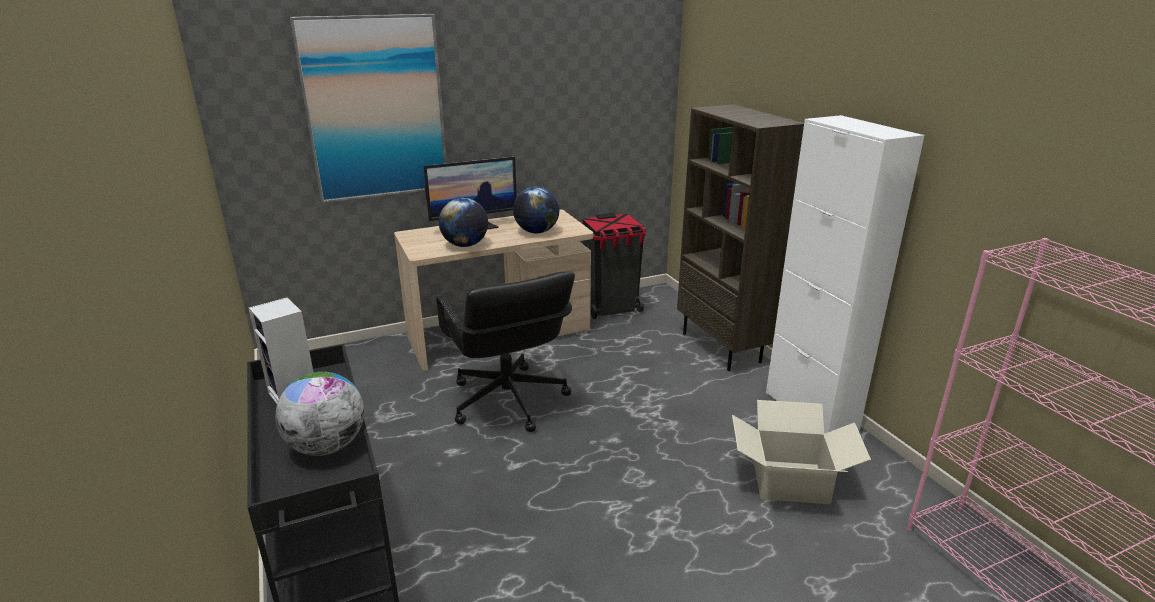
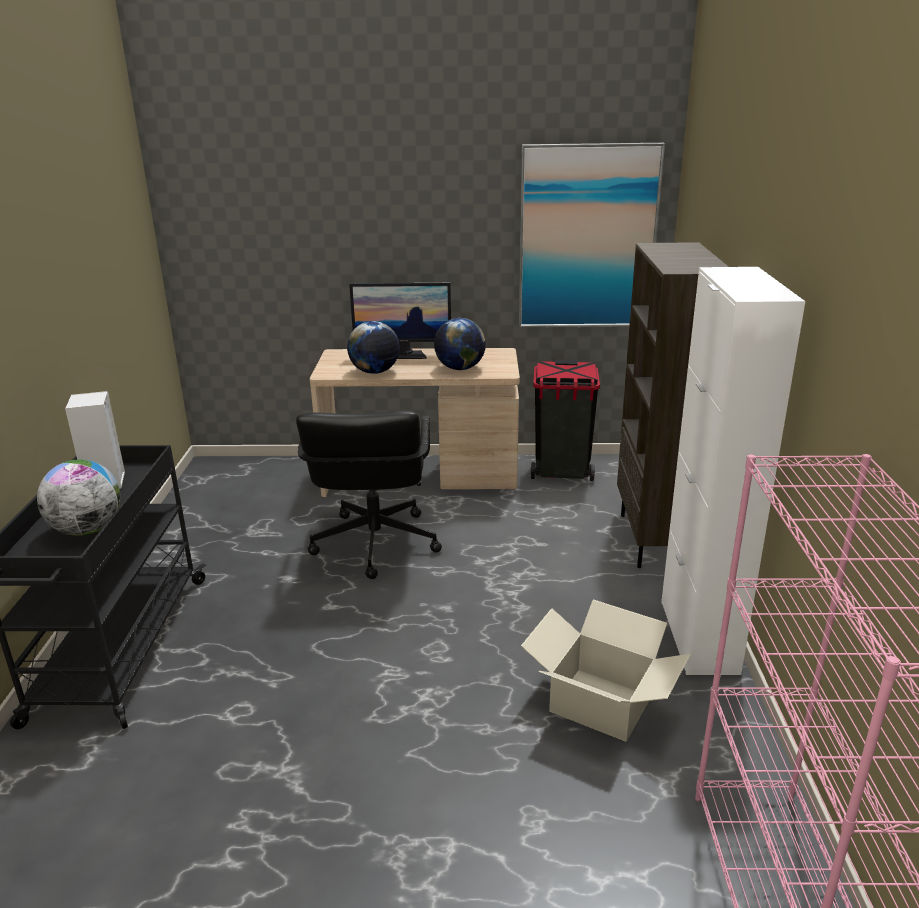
camera: 25 degrees right, 0 degrees up
(375, 109) = (312, 221): picture -> picture (587, 238)

